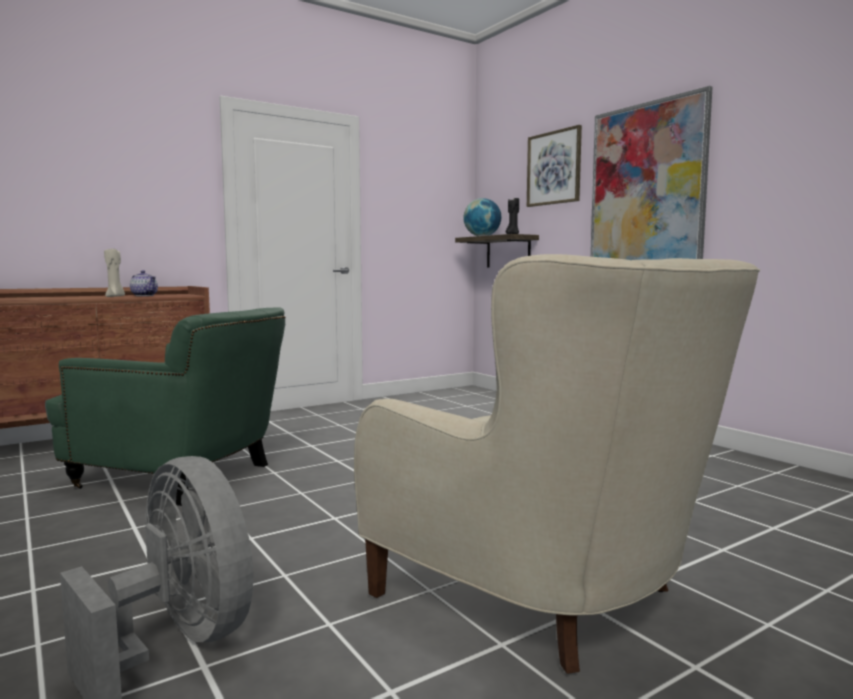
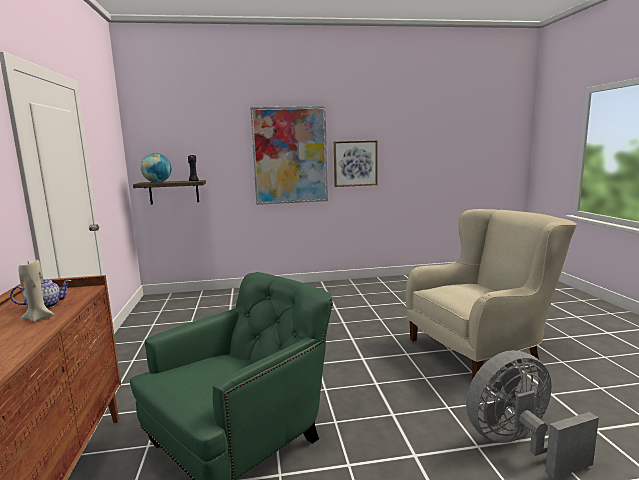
camera: 65 degrees left, 5 degrees up
(554, 168) = (215, 135): picture -> picture (355, 163)

